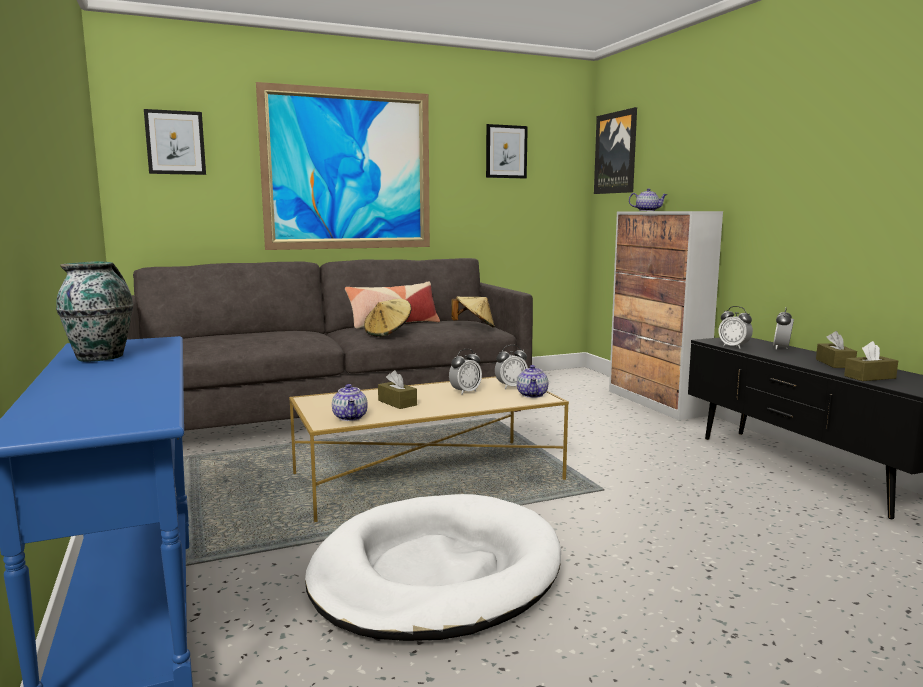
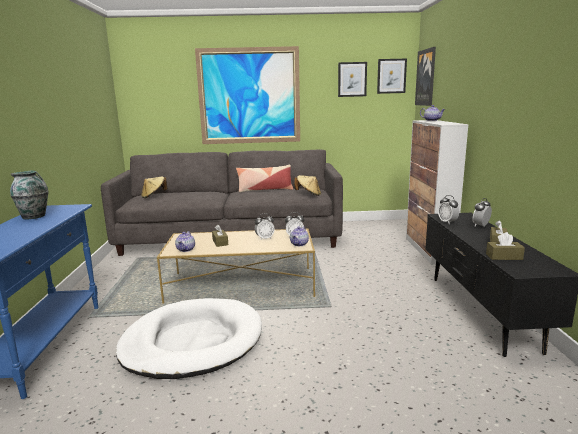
camera: 20 degrees right, 5 degrees up
(175, 142) = (153, 86): picture -> picture (391, 76)
(388, 333) = (253, 196): beige hat -> beige hat (154, 196)

